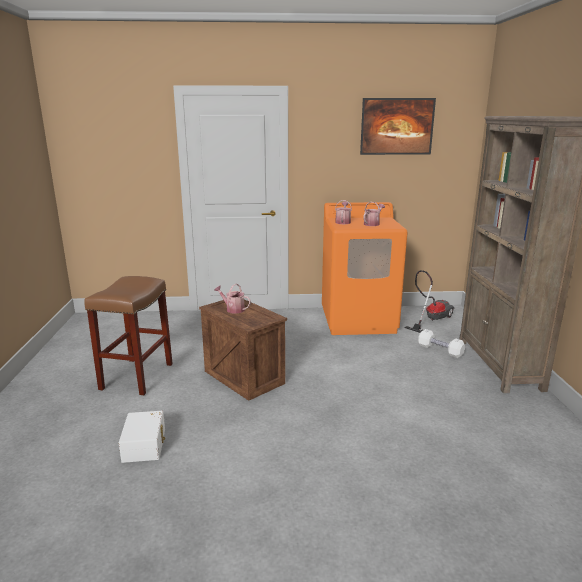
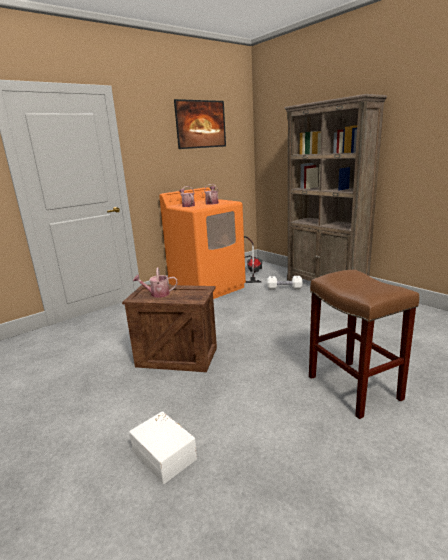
camera: 35 degrees left, 0 degrees up
(137, 376) = (67, 400): brown stool -> brown stool (352, 387)

